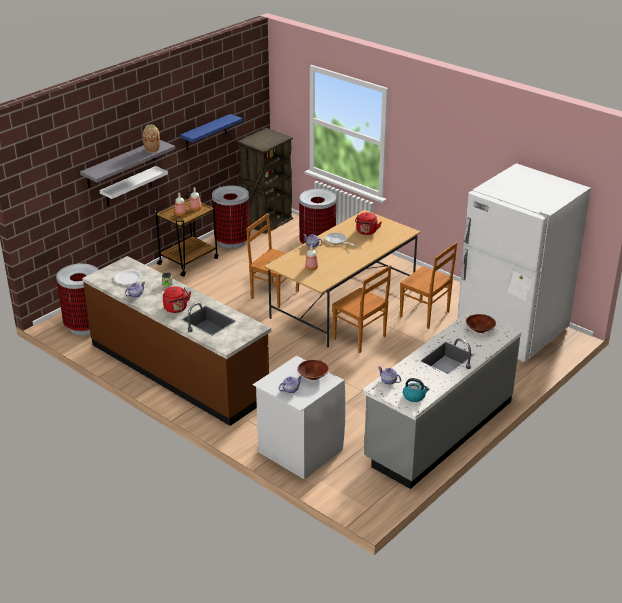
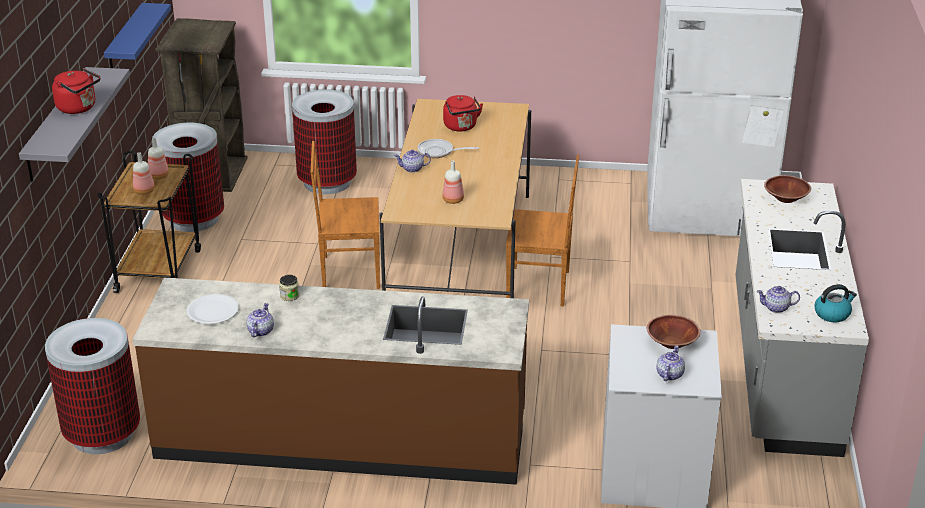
camera: 35 degrees left, 0 degrees up
(129, 186) = (68, 164): white shelf -> none
(152, 150) = (100, 85): vase -> none
(176, 309) = (355, 327): red kettle -> red kettle (79, 108)
(425, 315) = (583, 224): brown chair -> none

